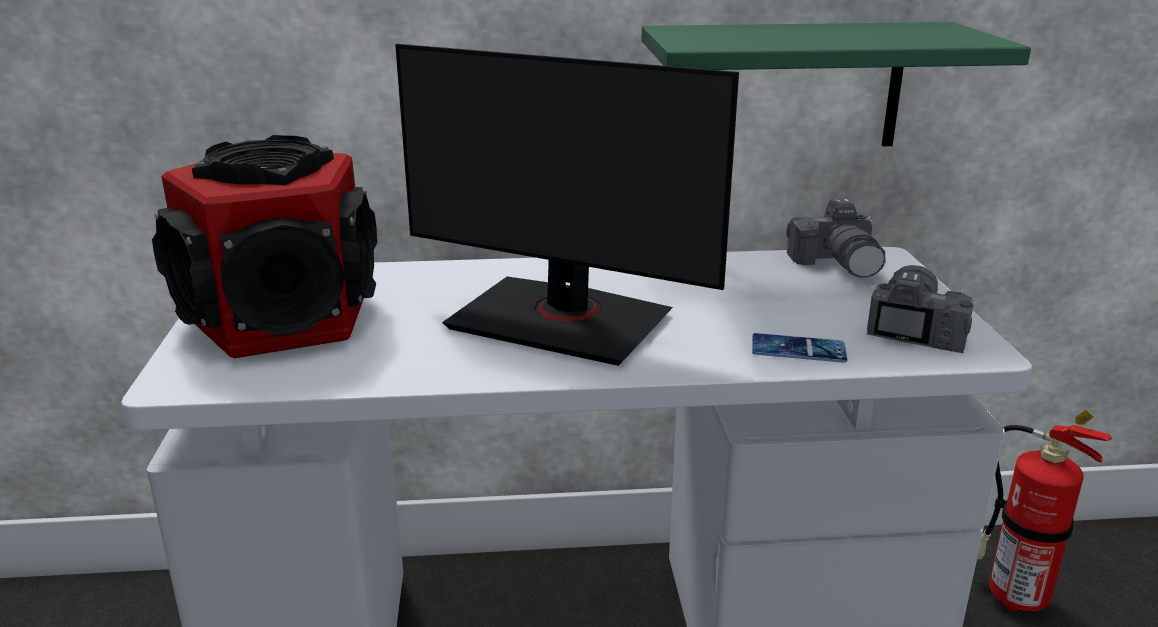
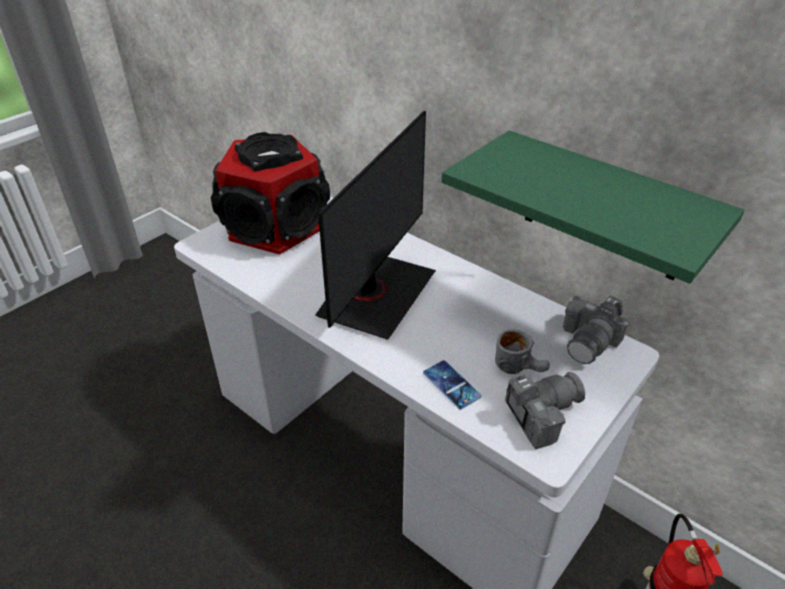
camera: 45 degrees right, 15 degrees up
(561, 320) = (376, 294): monitor -> monitor turned 135 degrees counterclockwise
(827, 306) = (520, 368): none -> grey mug

